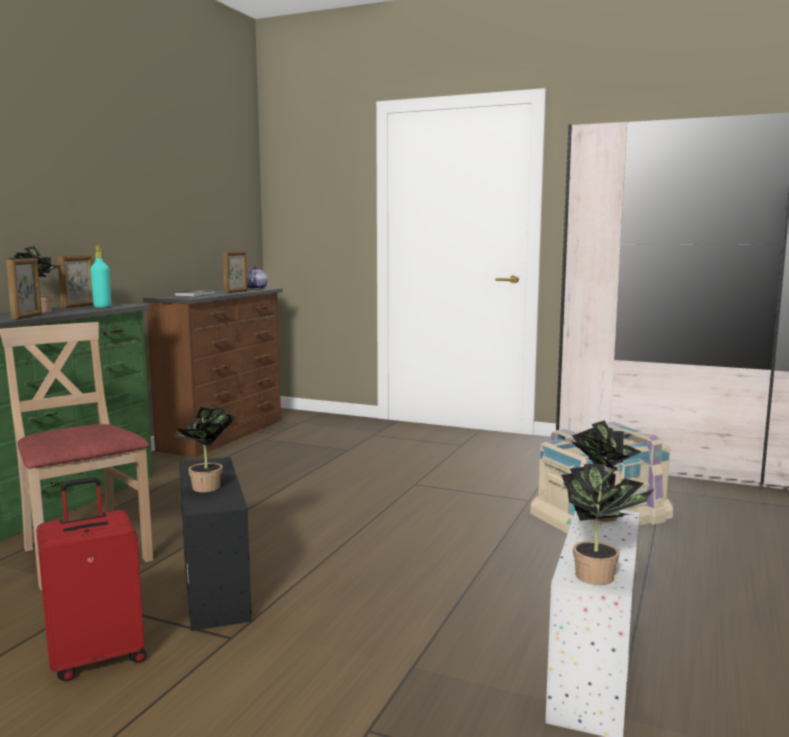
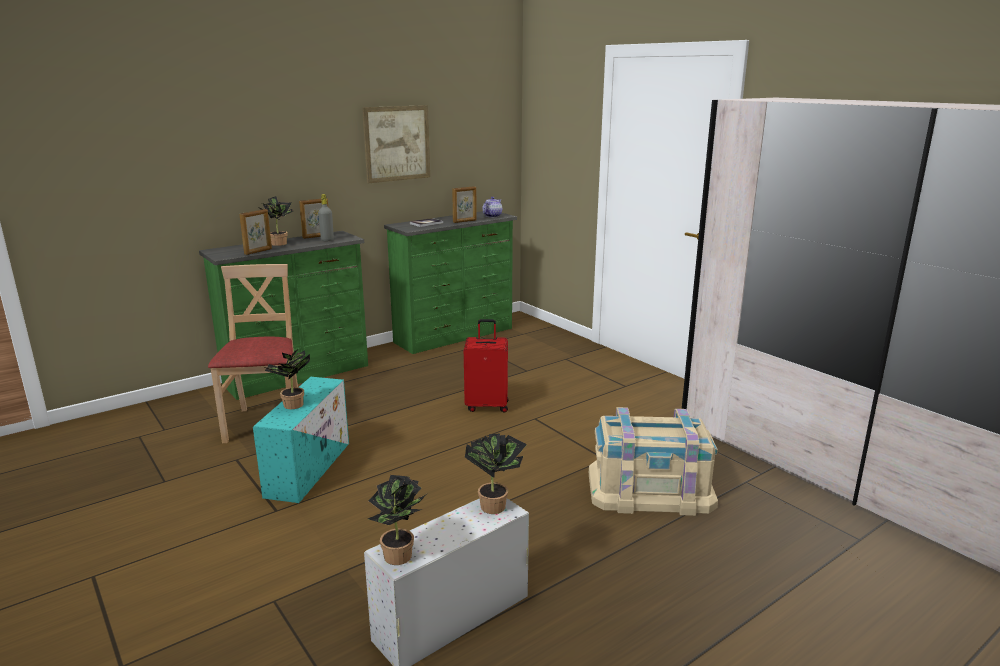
camera: 30 degrees right, 10 degrees up
(97, 657) = (203, 499): red suitcase -> red suitcase (487, 405)
(102, 307) = (327, 240): turquoise bottle -> grey bottle
(153, 198) = (397, 143): none -> picture
(214, 584) = (309, 468): black storage box -> turquoise storage box
(225, 434) = (455, 335): brown dresser -> green dresser

